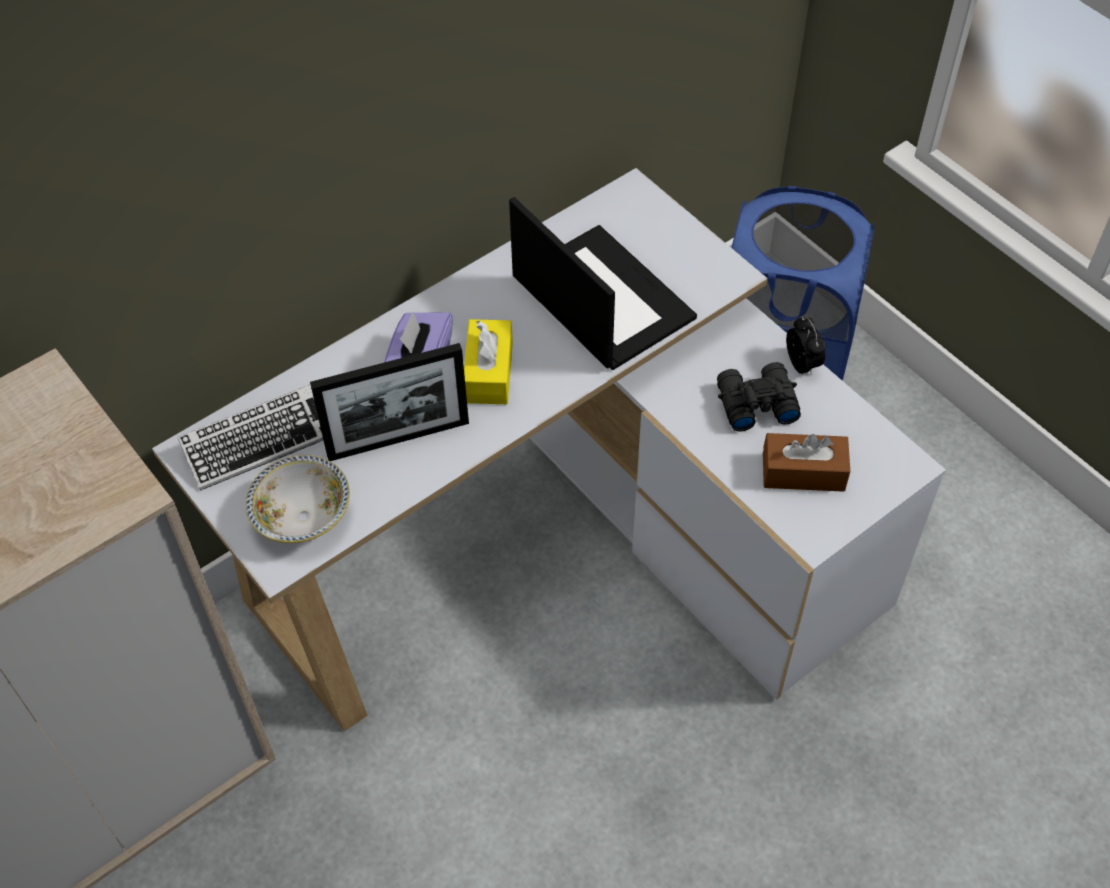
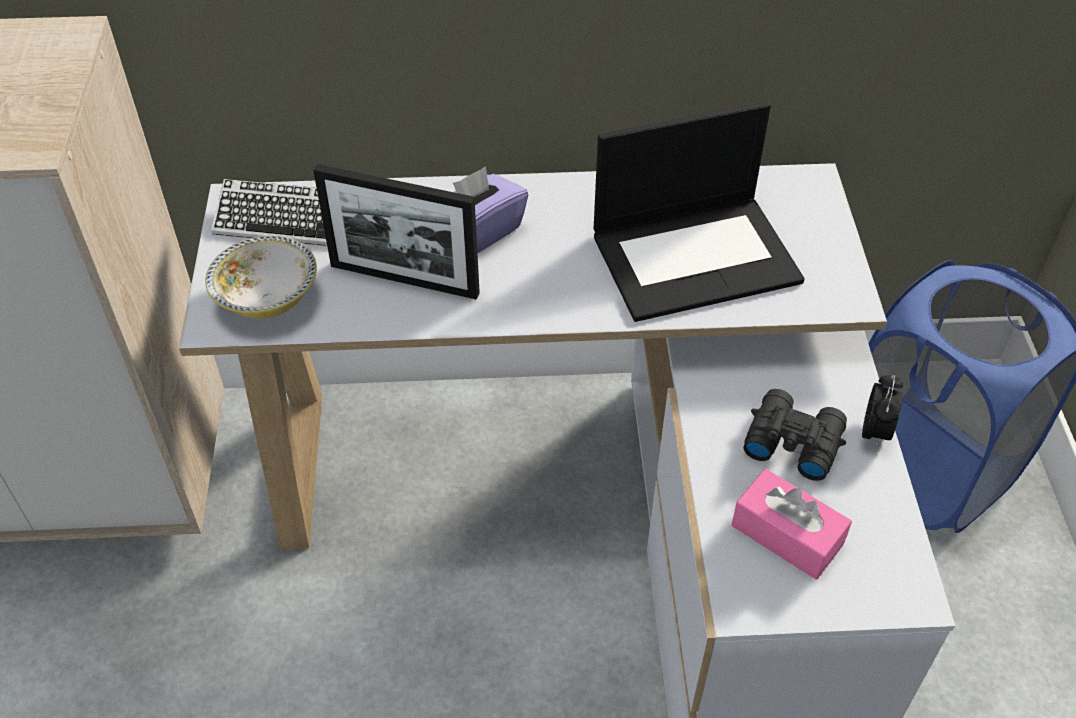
camera: 35 degrees right, 5 degrees down
(489, 372) = (534, 266): yellow tissue box -> none
(600, 298) = (696, 256): laptop -> laptop turned 75 degrees clockwise
(803, 472) = (787, 535): brown tissue box -> pink tissue box

